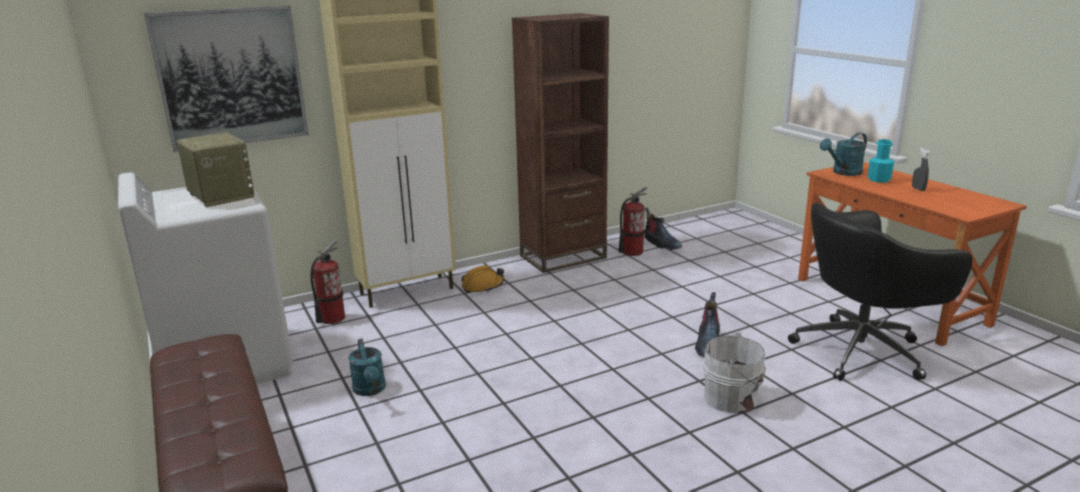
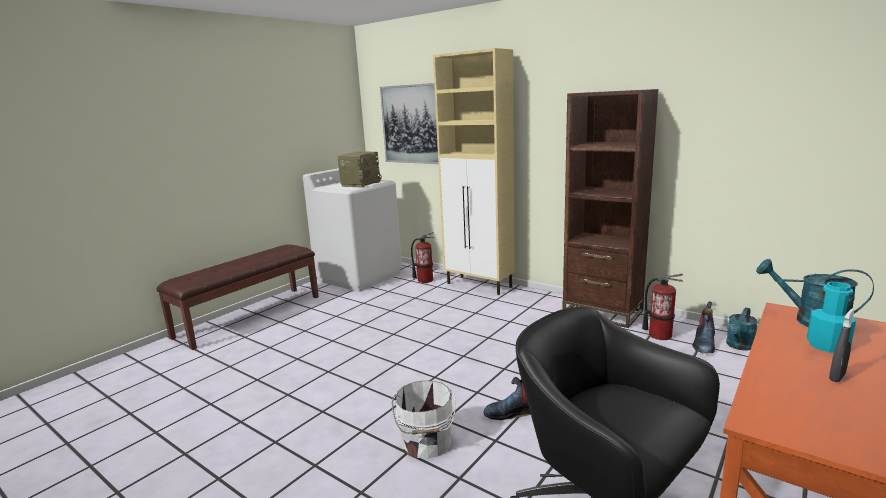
camera: 65 degrees right, 5 degrees down
(370, 390) = (355, 313): turquoise watering can -> turquoise watering can (739, 346)
(482, 286) = (512, 301): orange hard hat -> none

